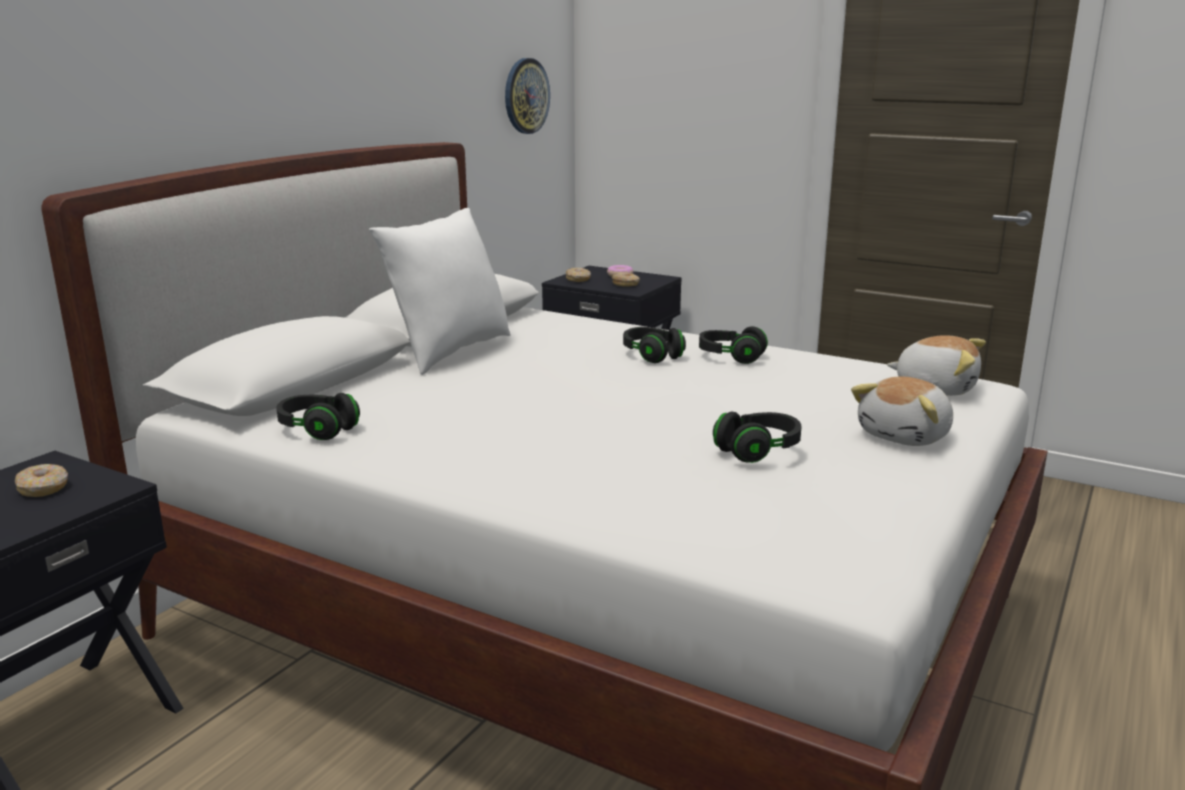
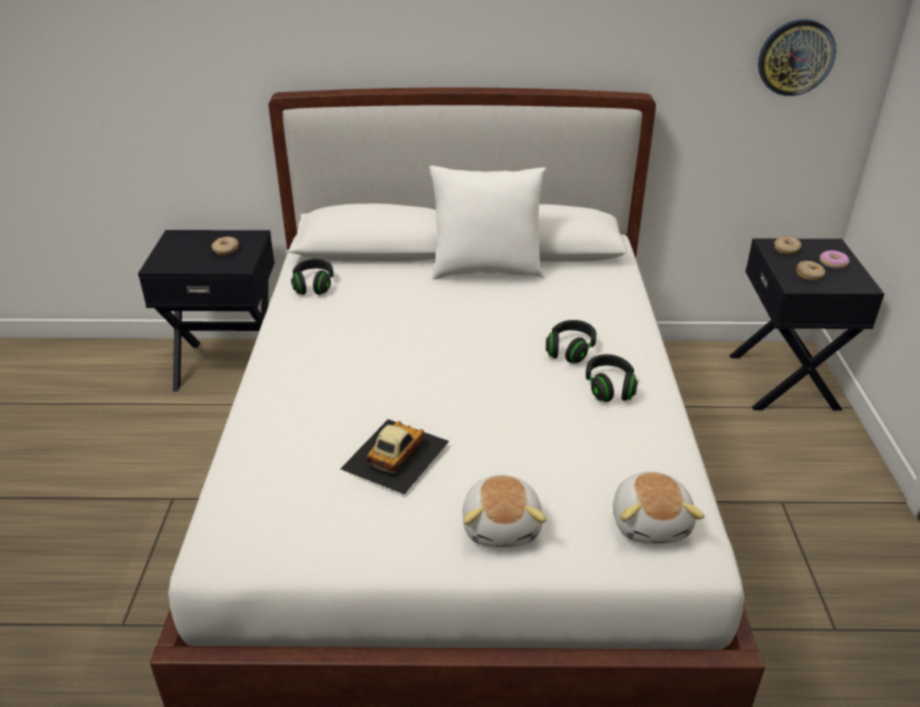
camera: 60 degrees right, 15 degrees up
(758, 451) = (394, 455): black headphones -> toy car
(906, 436) = (502, 526): plush toy -> plush toy turned 105 degrees counterclockwise

